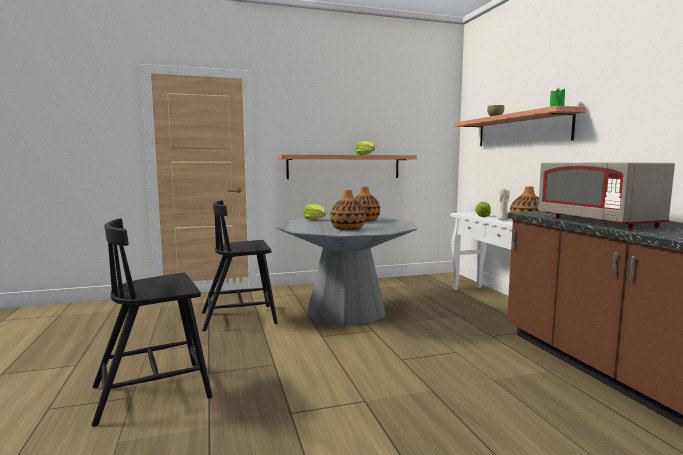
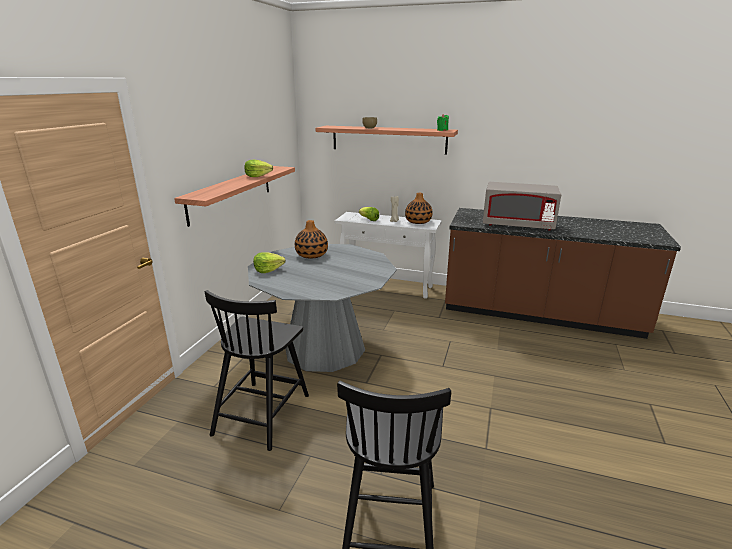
camera: 55 degrees left, 15 degrees up
(348, 228) = (347, 274): vase -> none

